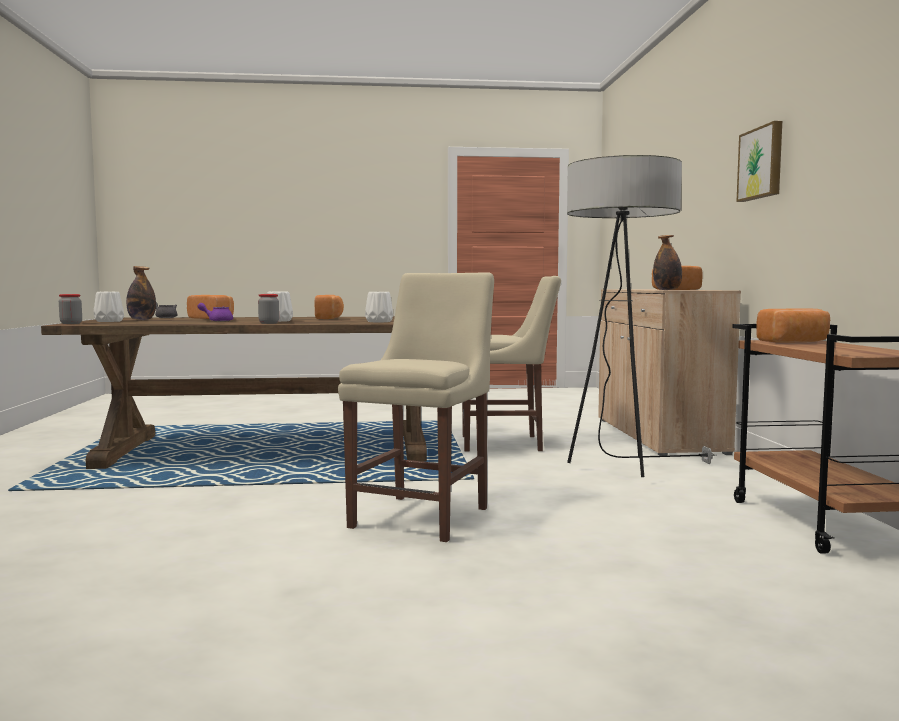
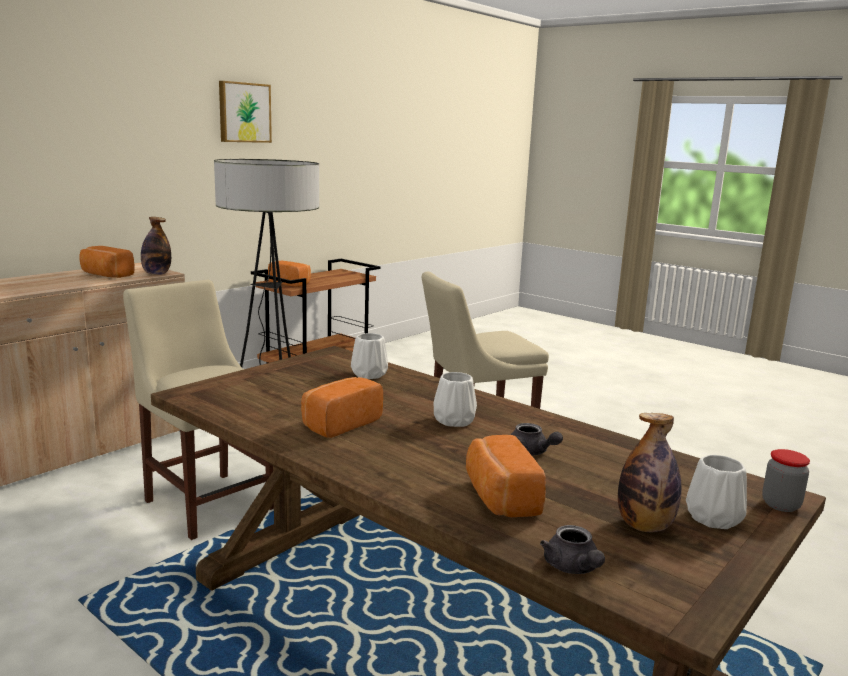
camera: 135 degrees left, 10 degrees up
(217, 321) = (531, 452): purple teapot -> grey teapot
(269, 323) = (497, 405): jar -> none
(762, 163) = (148, 144): picture -> picture (244, 112)

